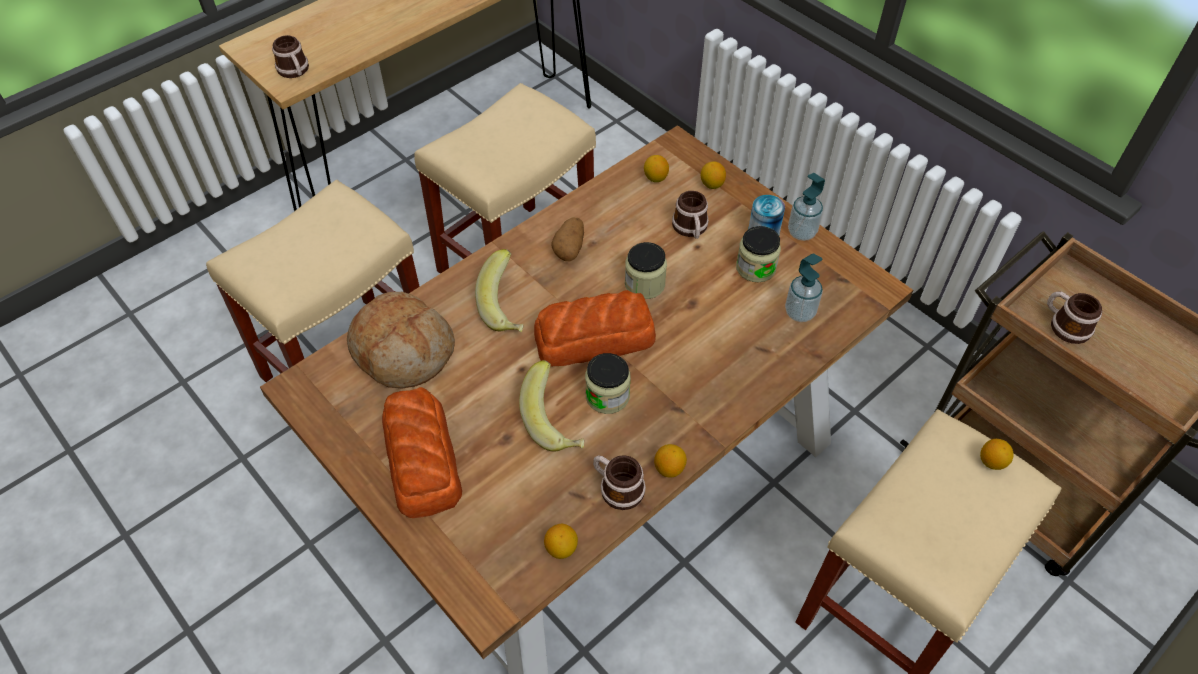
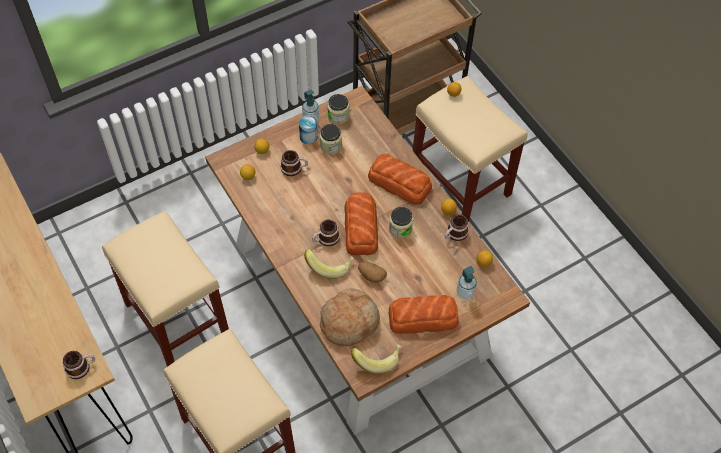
camera: 80 degrees left, 5 degrees up
(556, 421) = (411, 254): banana -> banana (377, 359)
(570, 248) = (293, 229): potato -> potato (371, 275)
(644, 284) = (329, 198): jar -> jar (338, 116)
(711, 379) = (399, 182): none -> bread
(799, 312) = (365, 135): soap dispenser -> soap dispenser (465, 293)
(1064, 325) = (403, 35): mug -> mug (325, 239)

